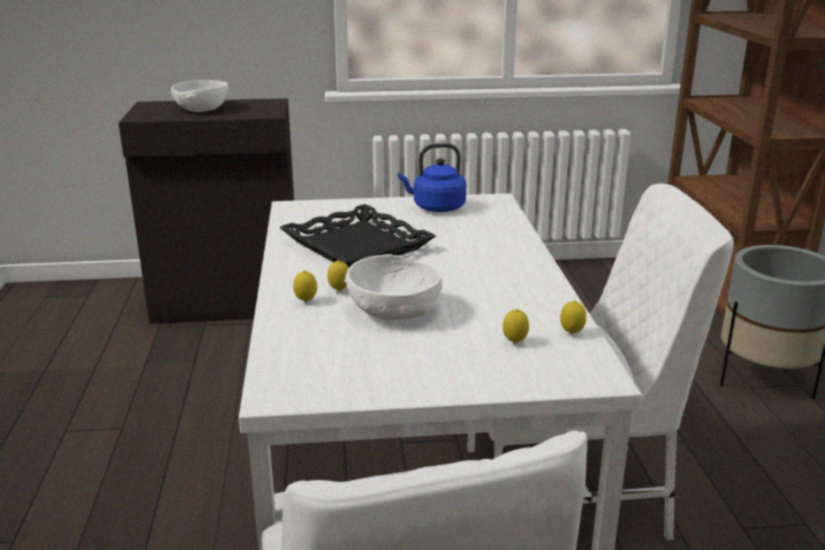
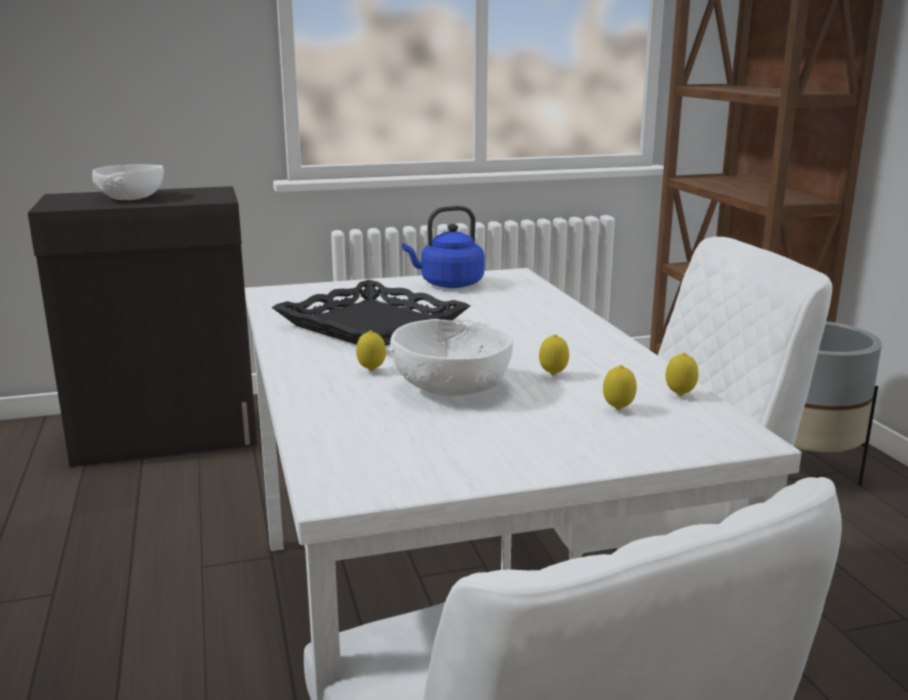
camera: 10 degrees left, 5 degrees down
(306, 301) = (333, 385): lemon -> lemon (553, 375)

